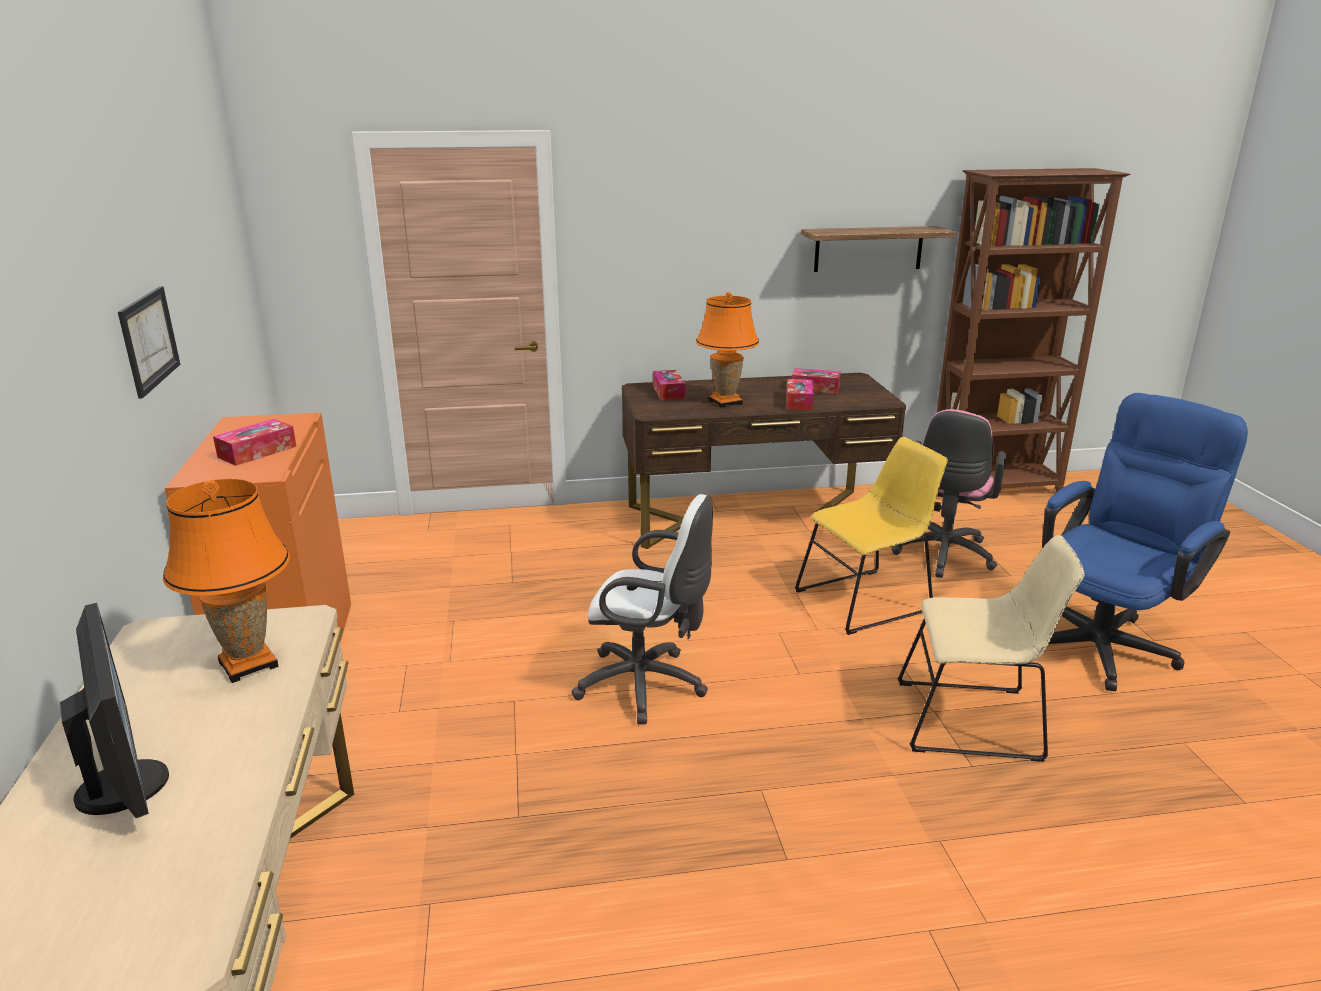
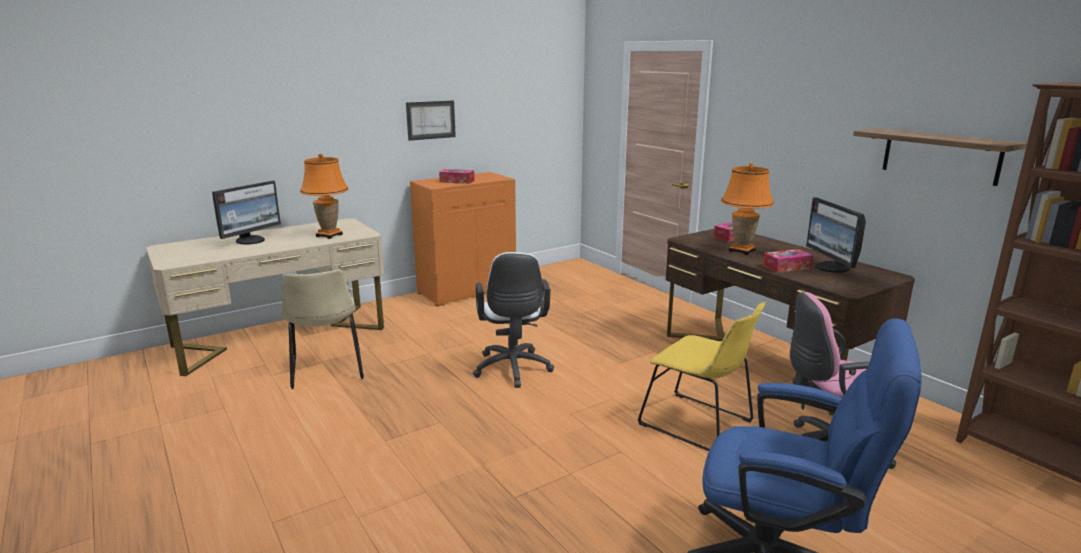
camera: 65 degrees right, 5 degrees down
(815, 388) = (831, 268): tissue box -> monitor
(975, 721) = (572, 493): beige chair -> beige chair (327, 369)

